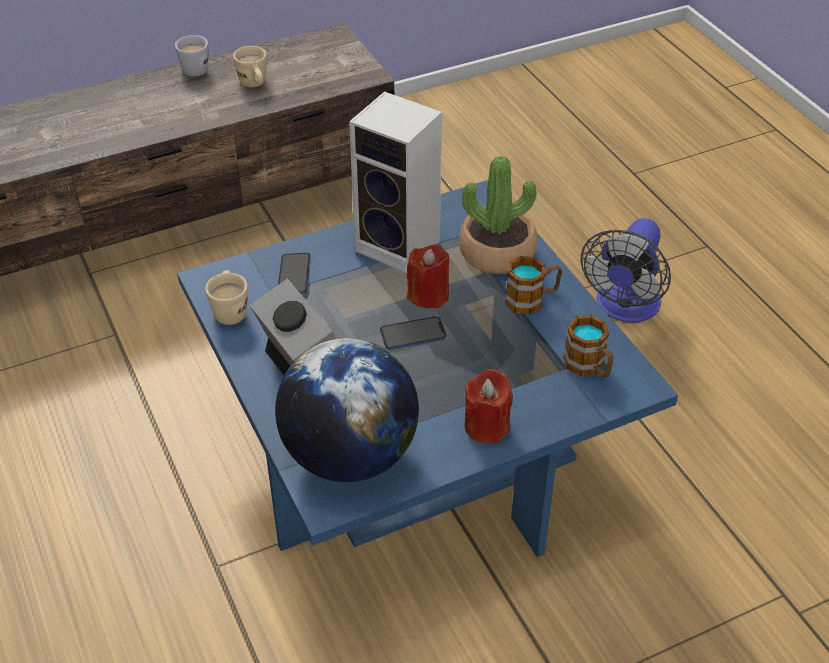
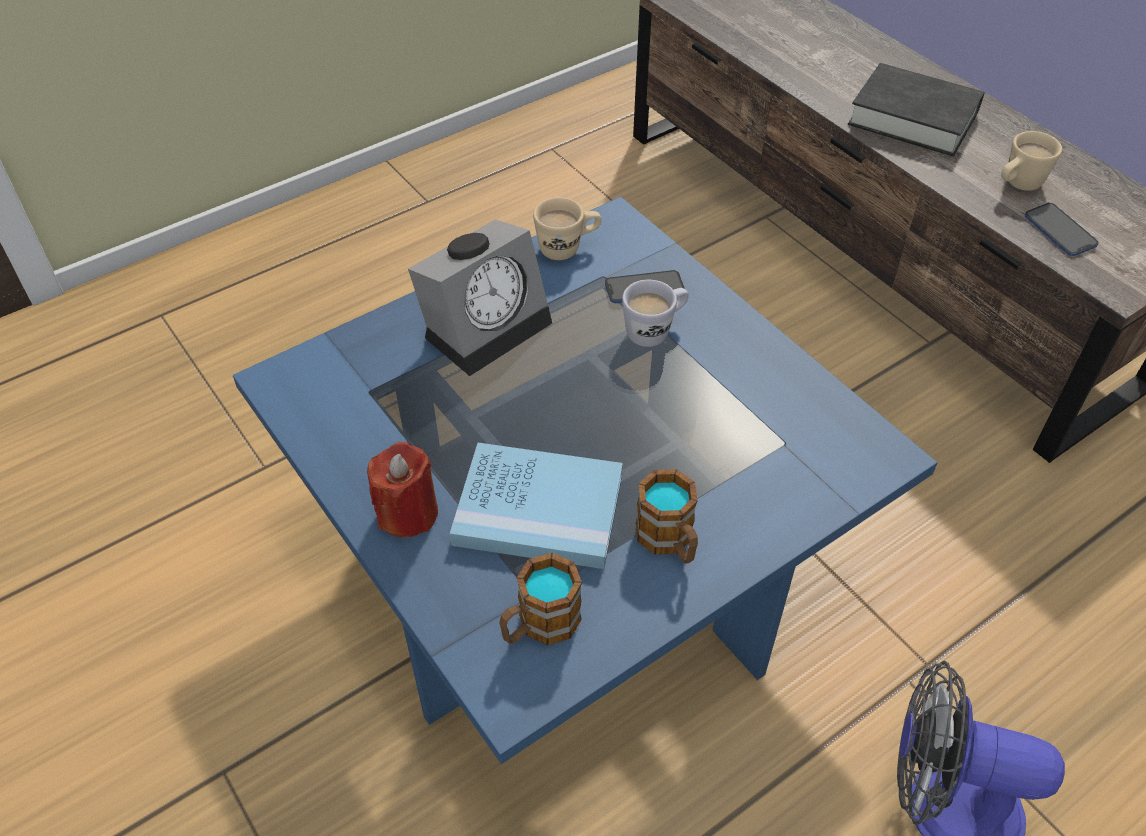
camera: 80 degrees right, 5 degrees up
(157, 109) = (913, 118): none -> black book
(193, 68) = (1019, 127): white mug -> white mug (655, 331)
(349, 456) = (347, 387): globe -> none
(401, 246) = (735, 380): speaker -> none
(413, 334) = (563, 416): phone -> phone (1059, 231)
(428, 295) = (644, 422): red candle -> none
(496, 357) = (538, 509): none -> blue book
(497, 252) = (762, 488): potted plant -> none

